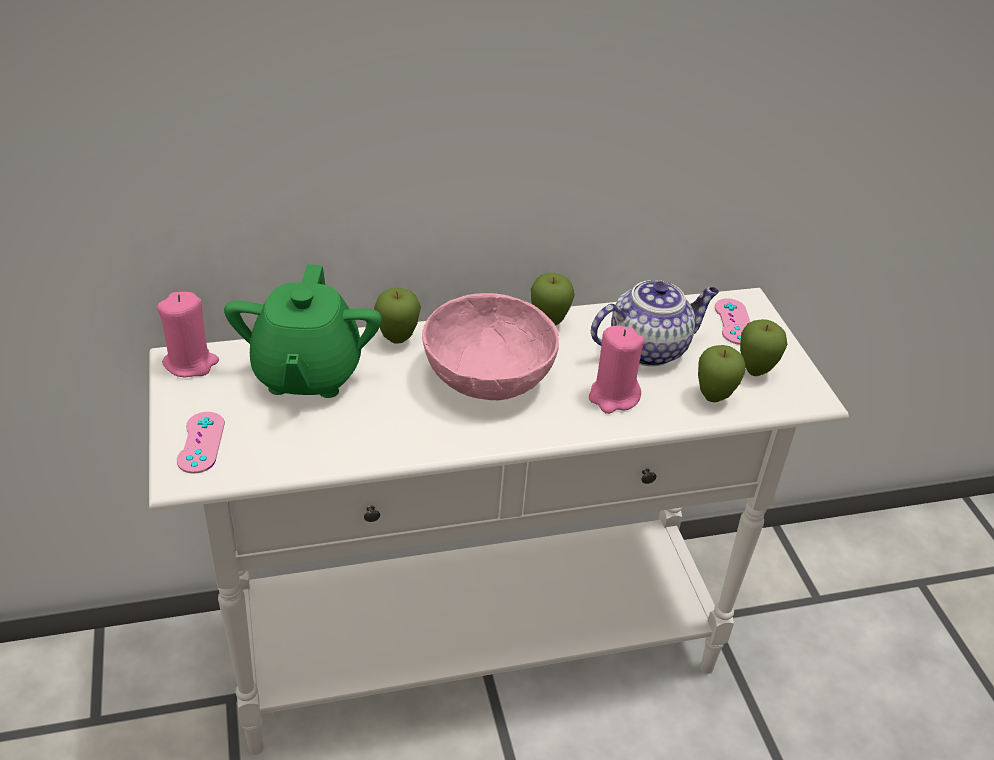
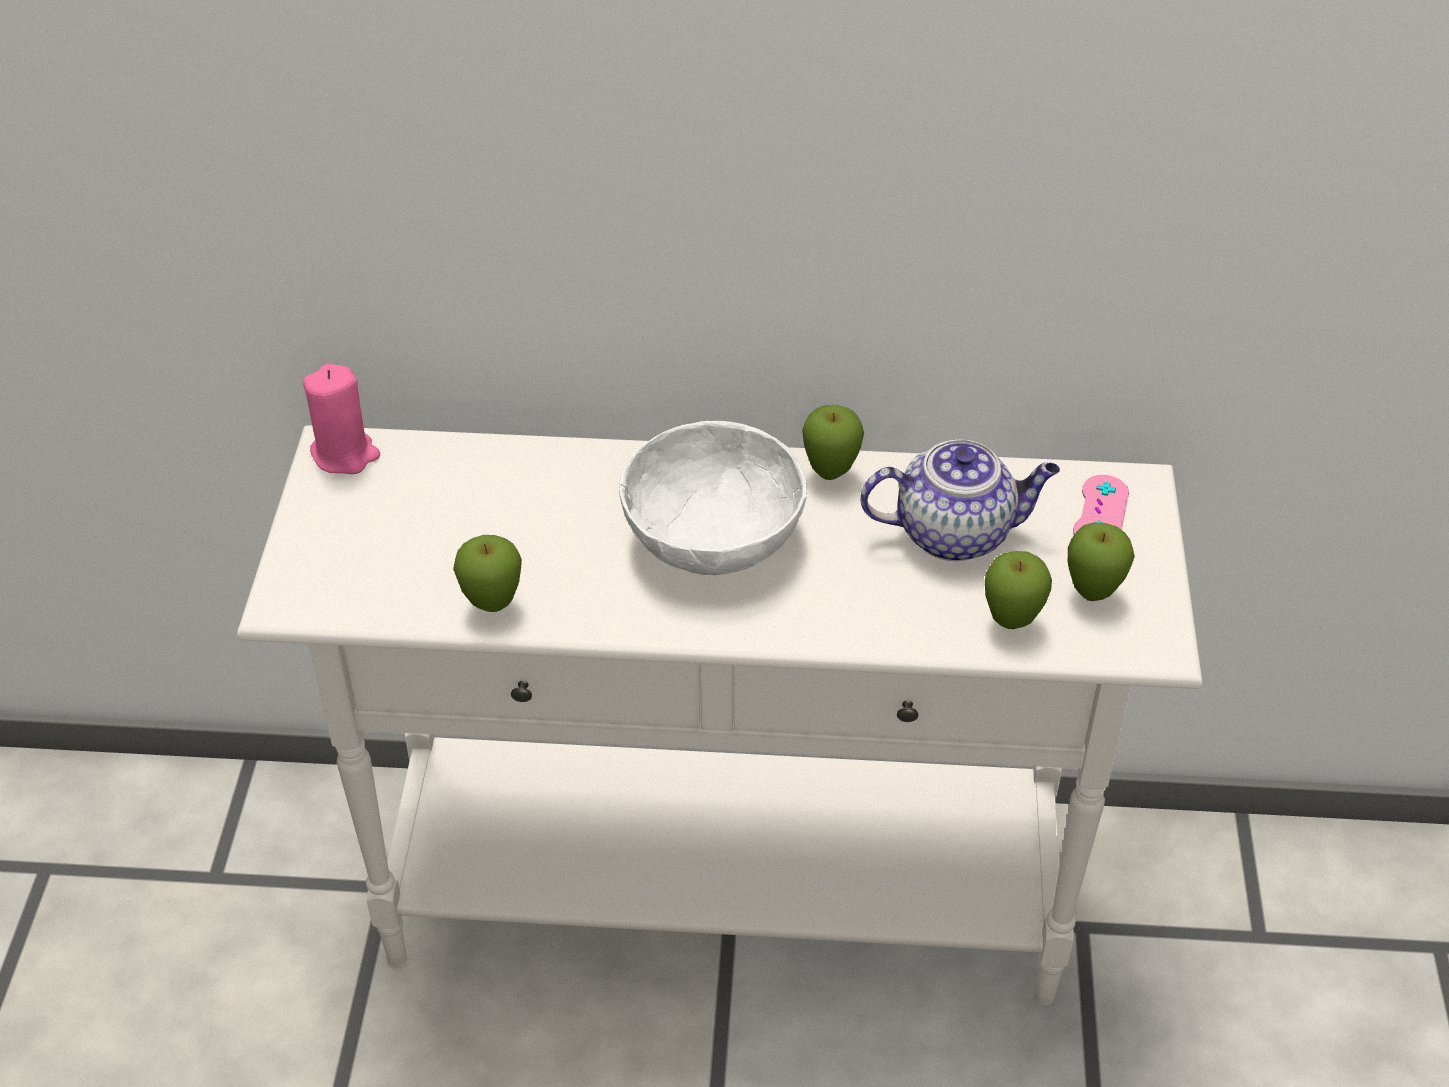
camera: 20 degrees right, 5 degrees up
(201, 442) = (321, 564): pink game controller -> none
(307, 374) = (481, 493): green teapot -> none
(397, 340) = (615, 464): apple -> apple (492, 605)
(487, 377) = (712, 538): pink bowl -> white bowl
(613, 397) = (870, 596): pink candle -> none

